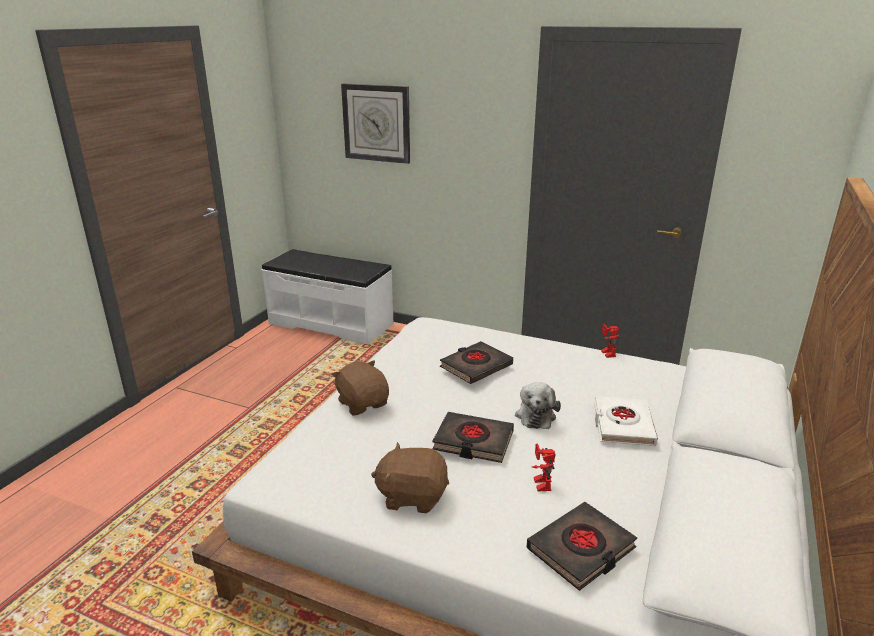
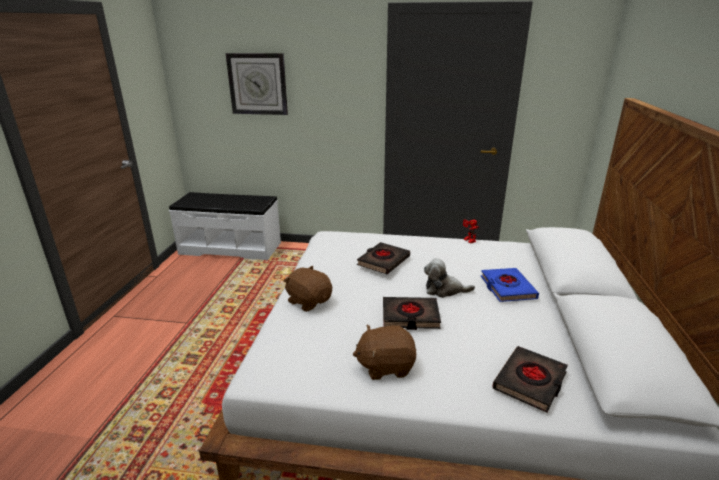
camera: 15 degrees left, 0 degrees up
(535, 415) = (444, 290): plush toy -> plush toy turned 105 degrees clockwise
(539, 483) = (473, 339): toy robot -> none
(622, 425) = (507, 288): white book -> blue book

